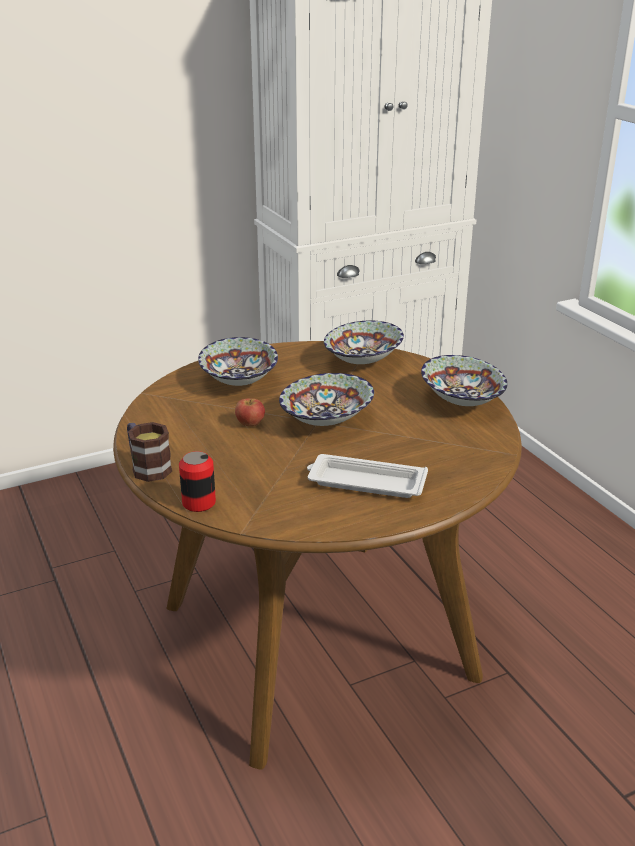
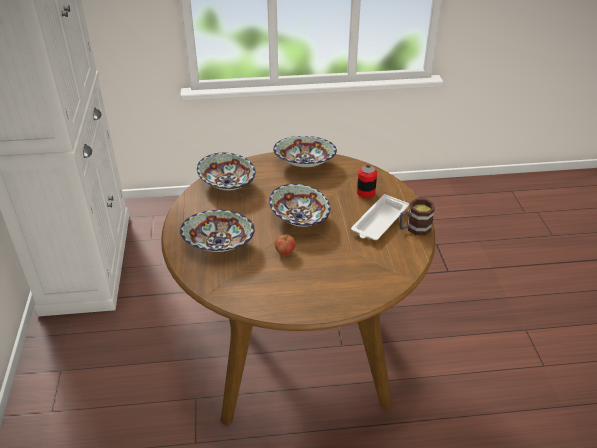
camera: 70 degrees left, 10 degrees up
(147, 467) = (319, 311): mug -> mug (414, 228)
(199, 503) = (375, 293): can -> can (366, 193)

